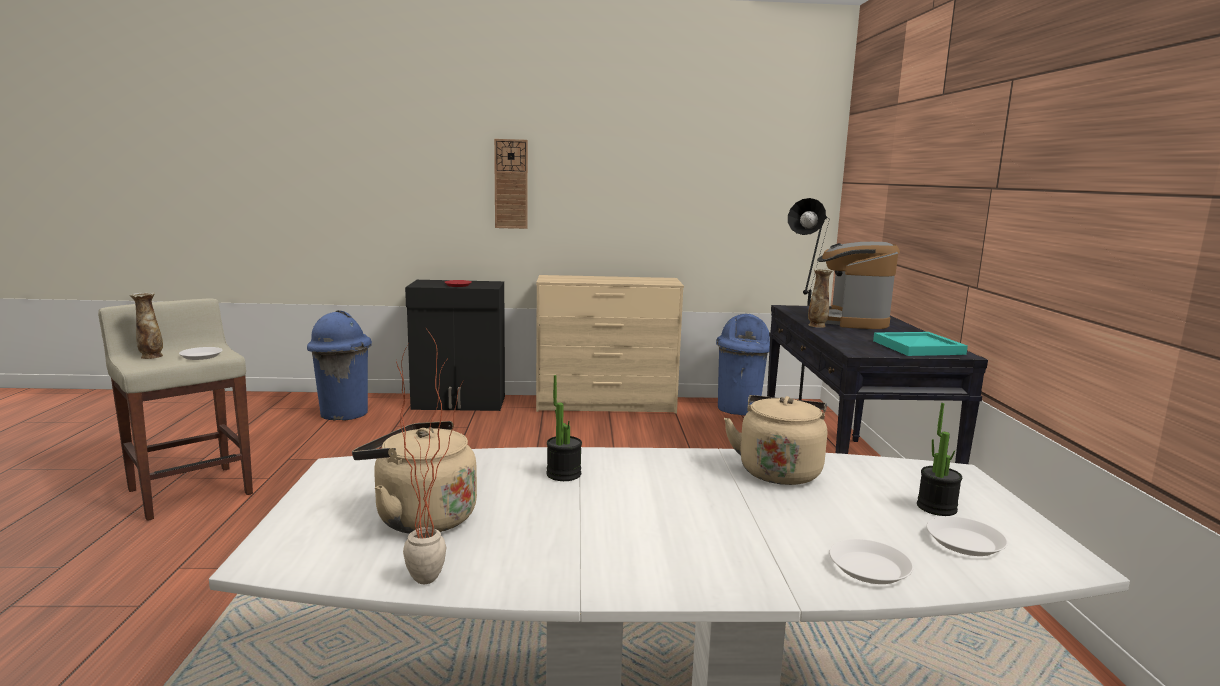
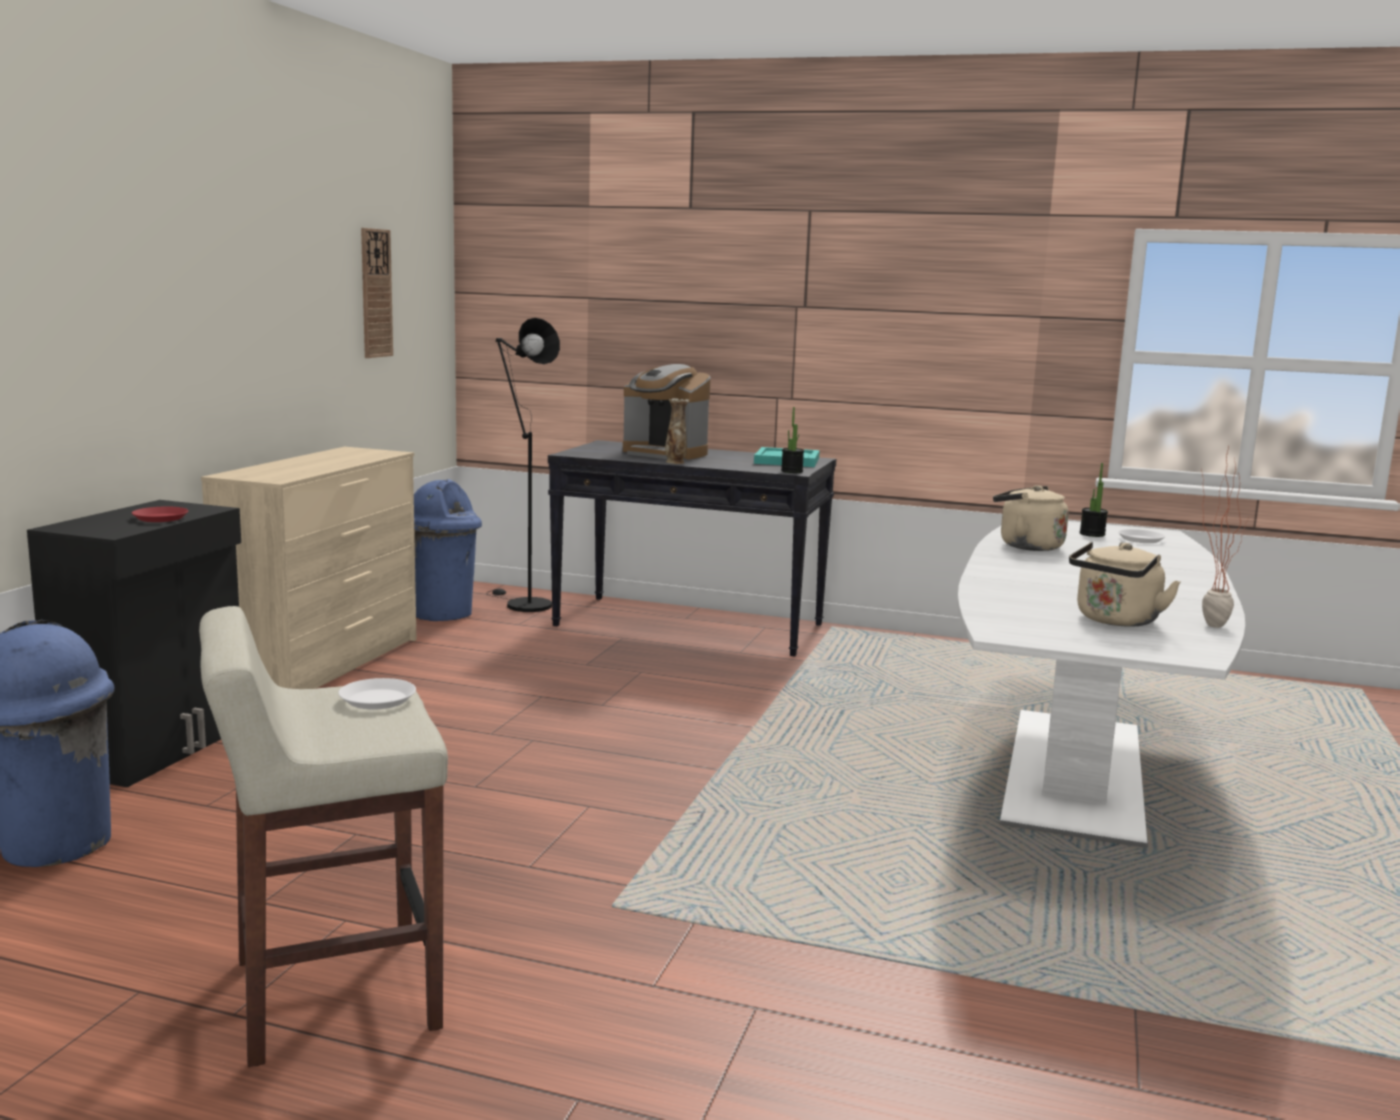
camera: 70 degrees left, 0 degrees up
(151, 356) = (336, 731): vase -> none
(511, 184) = (147, 315): wall clock -> wall clock (375, 293)
(563, 474) = (1028, 585): potted plant -> potted plant (792, 471)
(869, 568) = (1177, 557): white plate -> none

